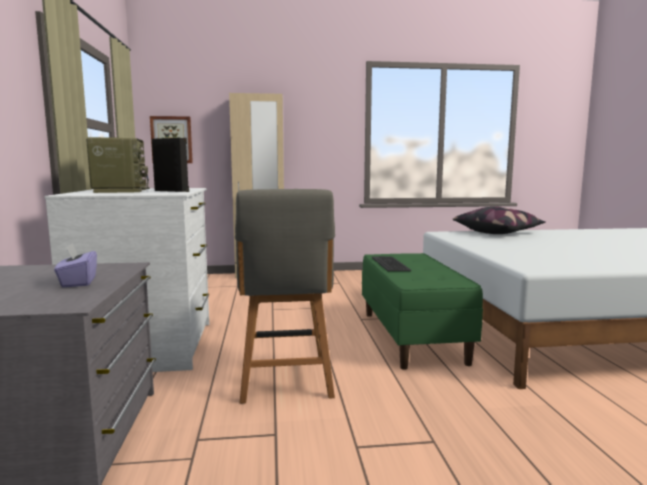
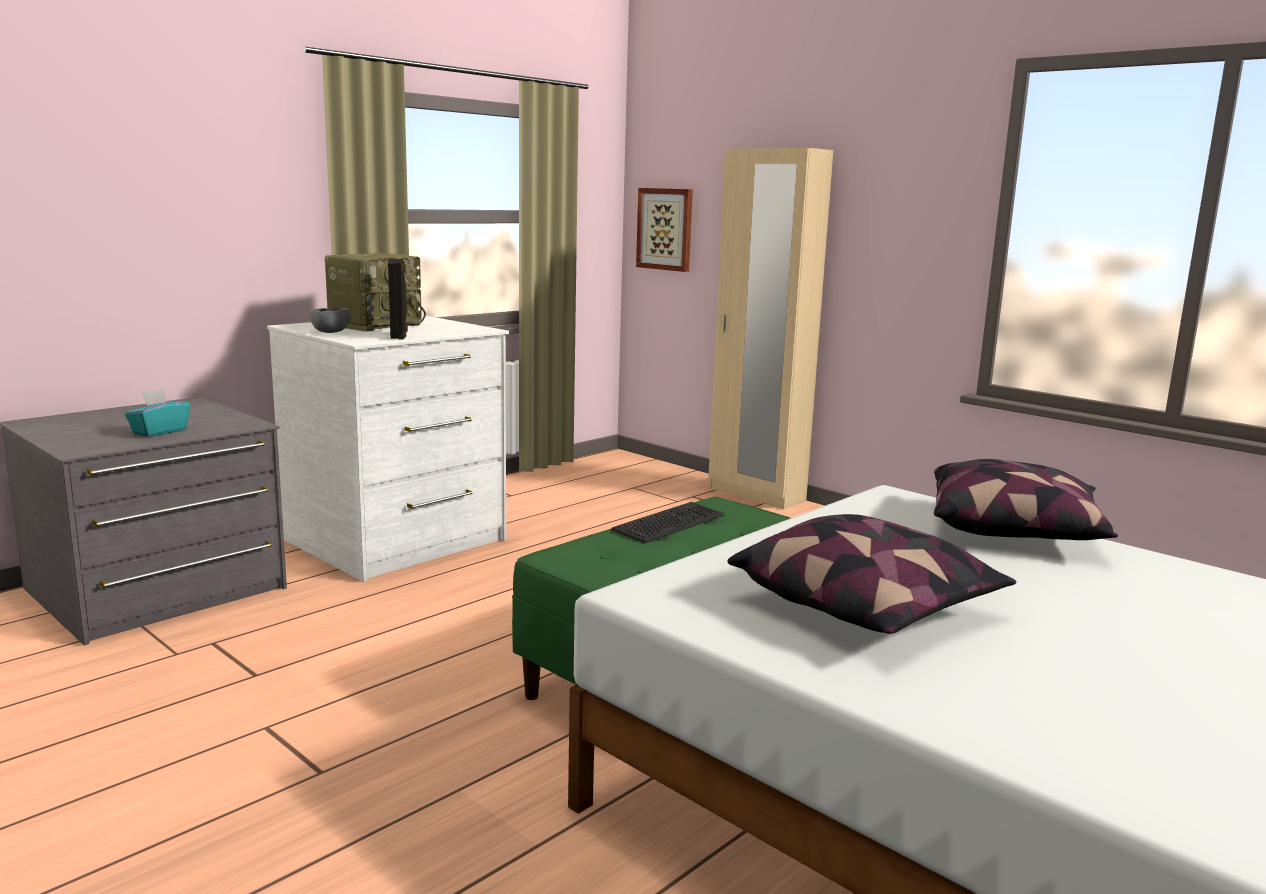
camera: 50 degrees right, 5 degrees up
(78, 282) = (159, 431): purple tissue box -> turquoise tissue box
(124, 193) = (330, 332): none -> grey bowl
(286, 381) = (391, 638): grey chair -> none
(567, 253) = (867, 608): none -> pillow

